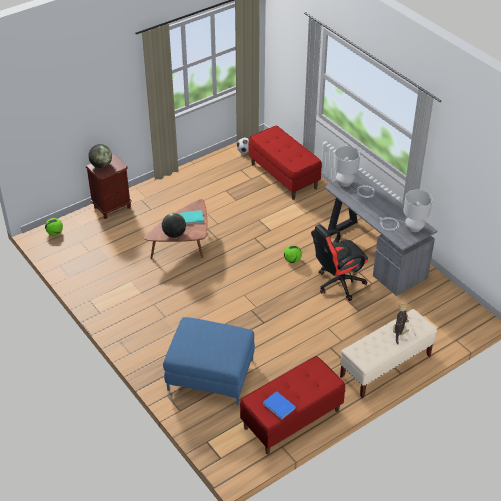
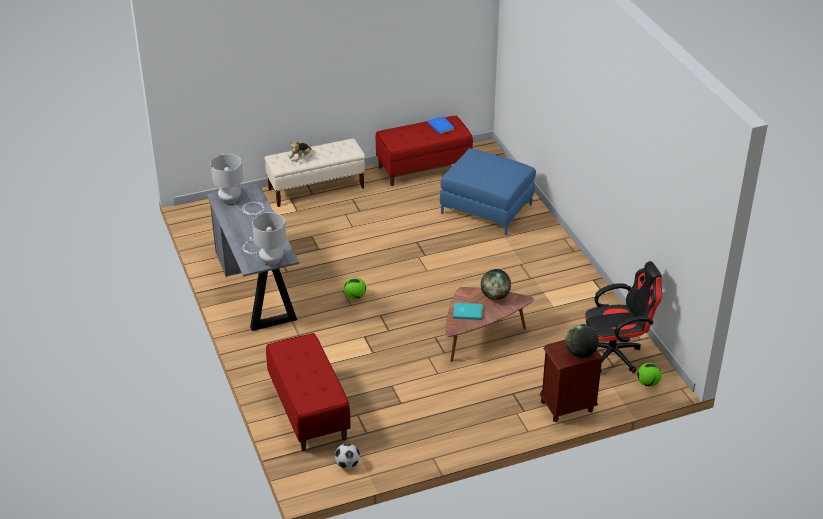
camera: 165 degrees left, 5 degrees down
(336, 284) = (319, 263): black office chair -> black office chair (616, 355)

